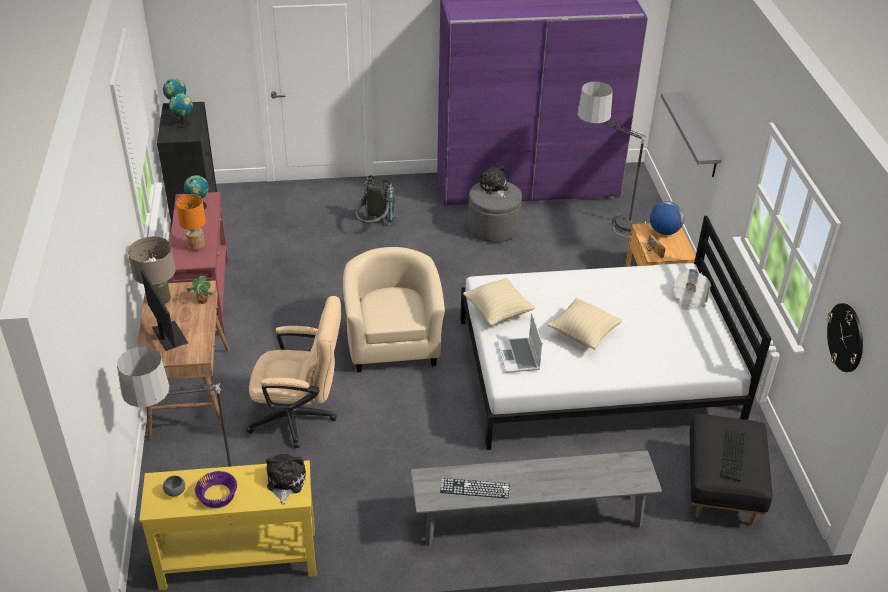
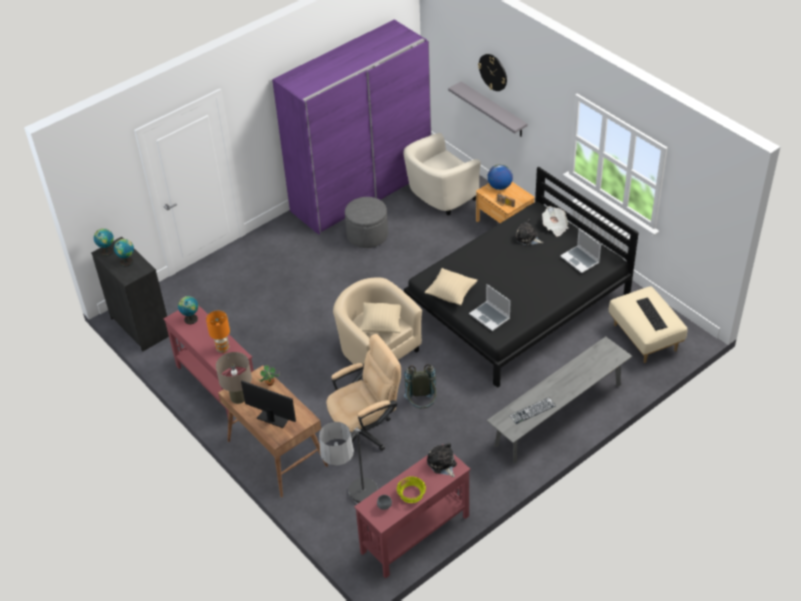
camera: 30 degrees left, 5 degrees up
(217, 495) = (411, 493): purple bowl -> yellow bowl
(238, 560) = (414, 534): yellow console table -> red console table
(373, 226) = (284, 273): grey backpack -> grey backpack (422, 404)
(494, 188) = (362, 206): plush toy -> plush toy (528, 238)
(583, 334) = (514, 282): beige pillow -> beige pillow (382, 325)
(596, 372) = (518, 303): white bed -> black bed
(605, 226) = (439, 197): floor lamp -> beige armchair
(687, 347) = (580, 260): none -> laptop
(721, 487) = (644, 338): black ottoman -> beige ottoman
(846, 337) = (696, 214): wall clock -> wall clock (493, 72)

